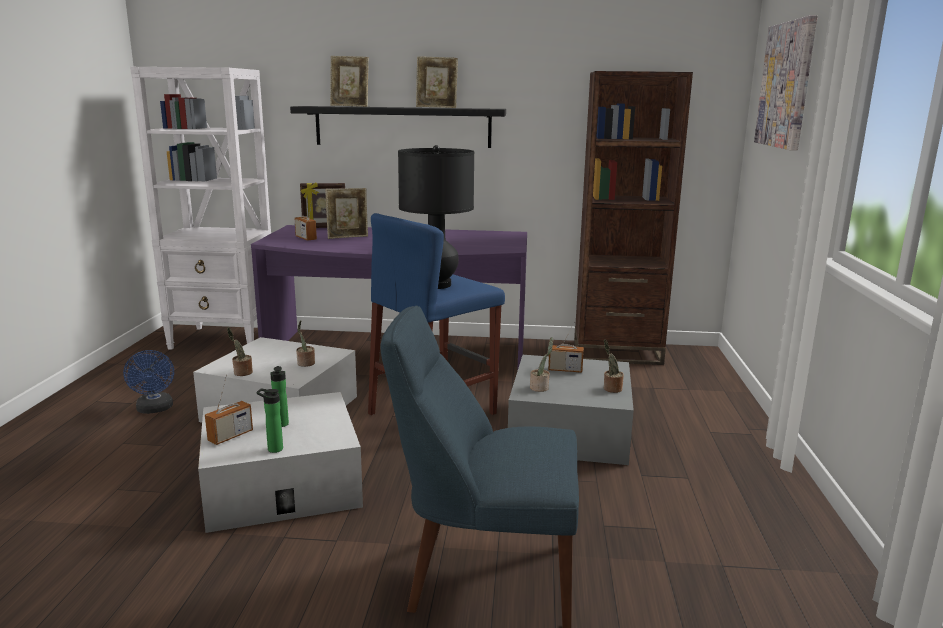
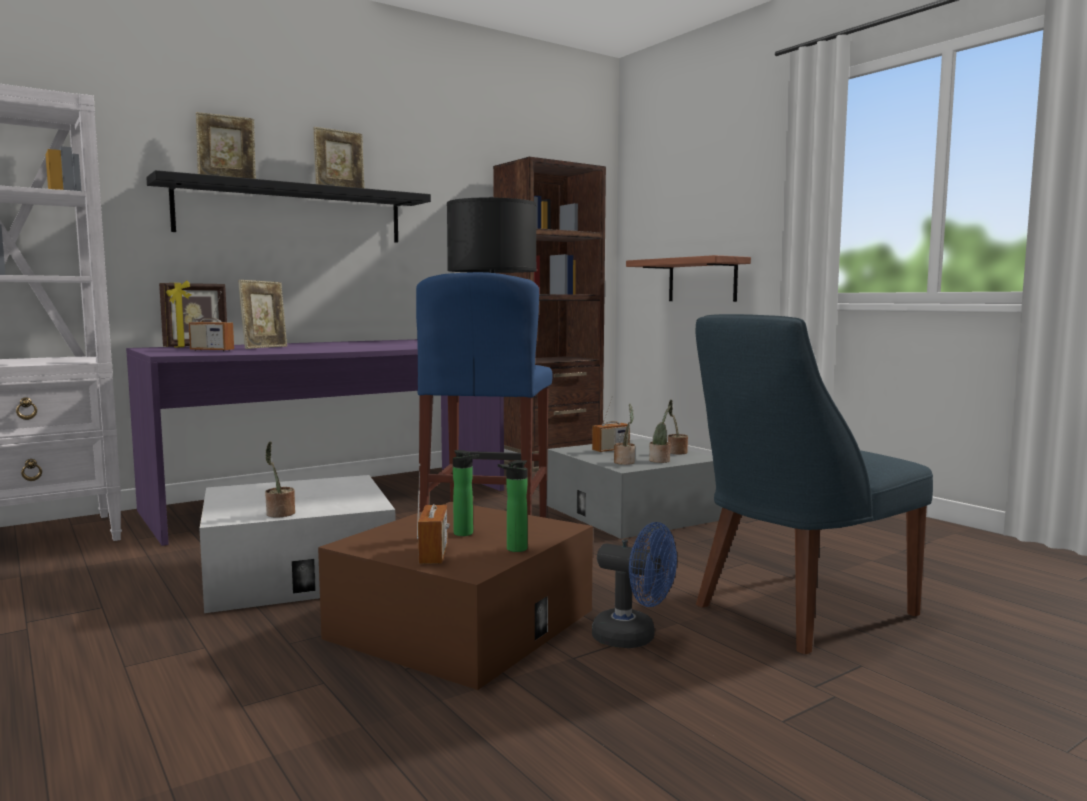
camera: 40 degrees left, 10 degrees down
(155, 409) = (93, 623): blue fan -> blue fan (634, 638)
(282, 483) = (462, 624): white storage box -> brown storage box
(305, 364) = (342, 493): potted plant -> potted plant (660, 461)
(776, 202) = (702, 280): none -> shelf
(786, 85) = (692, 179): picture -> none

